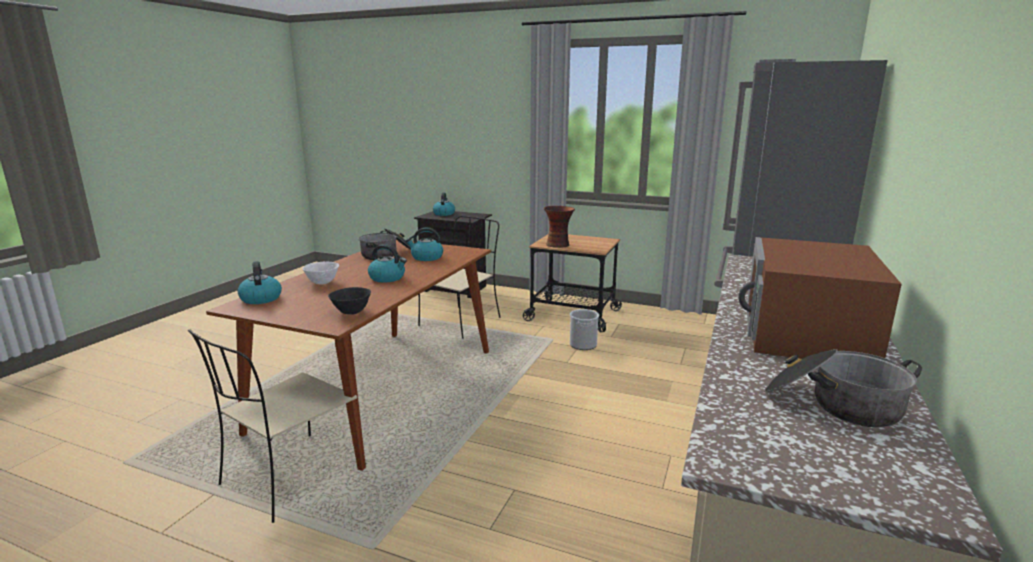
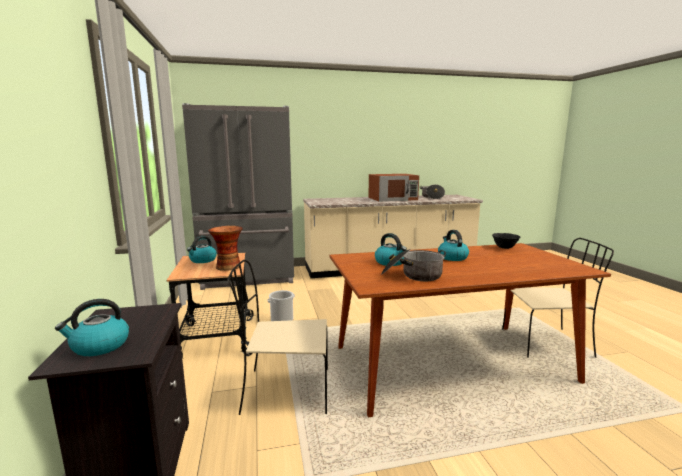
camera: 125 degrees left, 5 degrees down
(260, 298) = (563, 270): kettle -> kettle (202, 260)
(322, 283) = (505, 267): white bowl -> none

